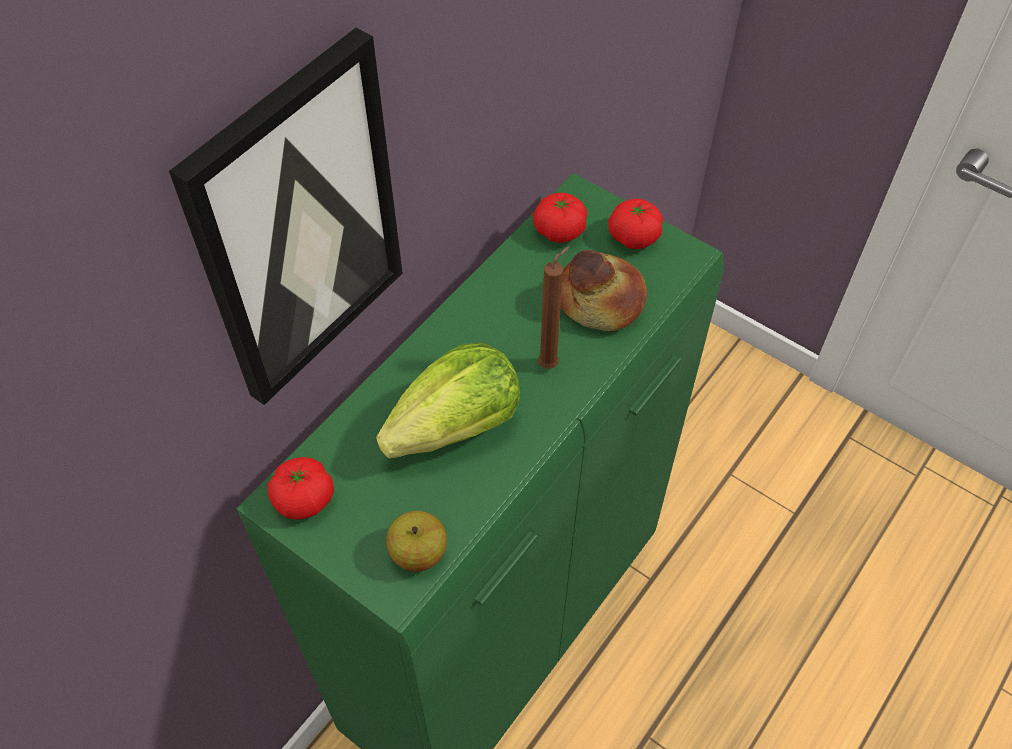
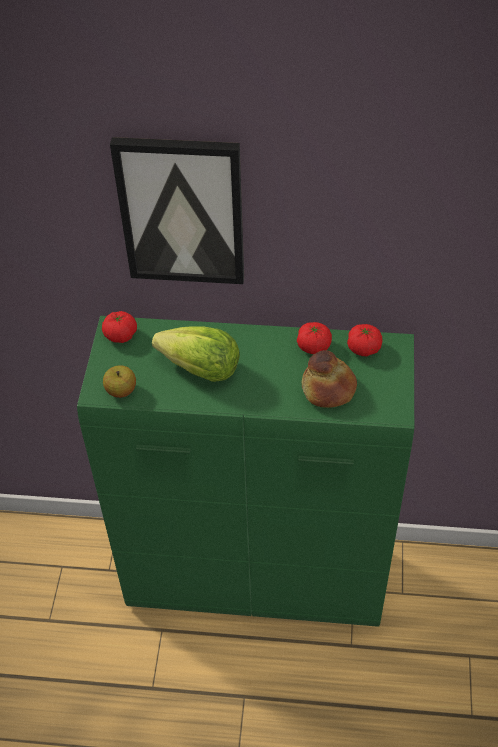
camera: 60 degrees right, 5 degrees down
(551, 363) = (269, 387): brown candle -> none
(633, 237) = (388, 382): tomato -> tomato (313, 346)

